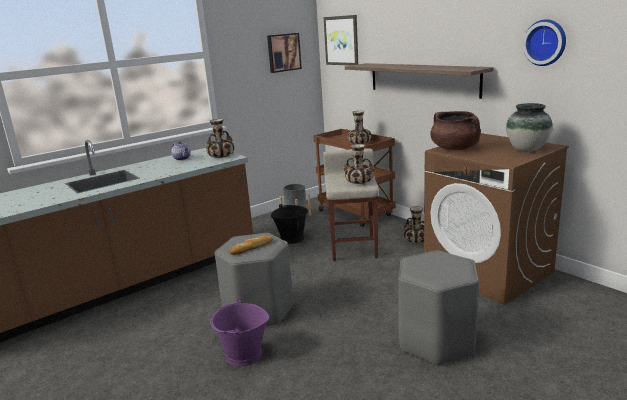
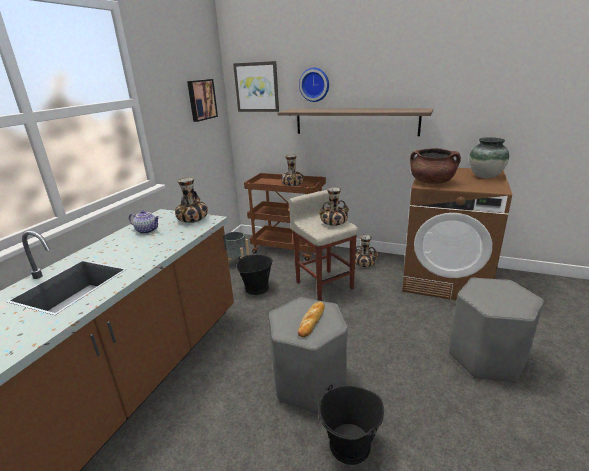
camera: 30 degrees left, 5 degrees up
(243, 355) = (350, 445): purple bucket -> black bucket
(546, 42) = (486, 85): wall clock -> wall clock (314, 84)

